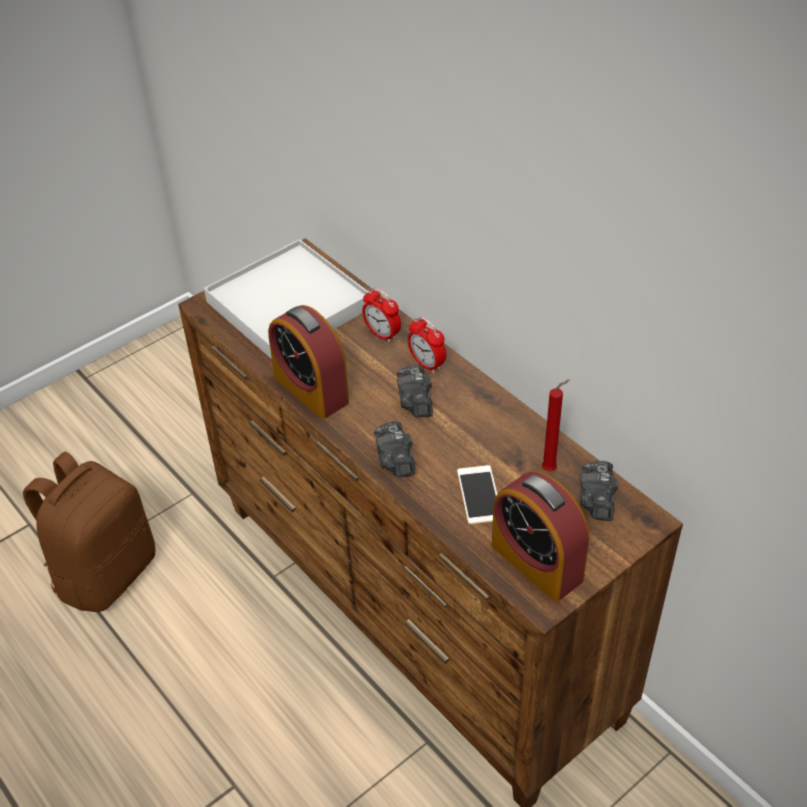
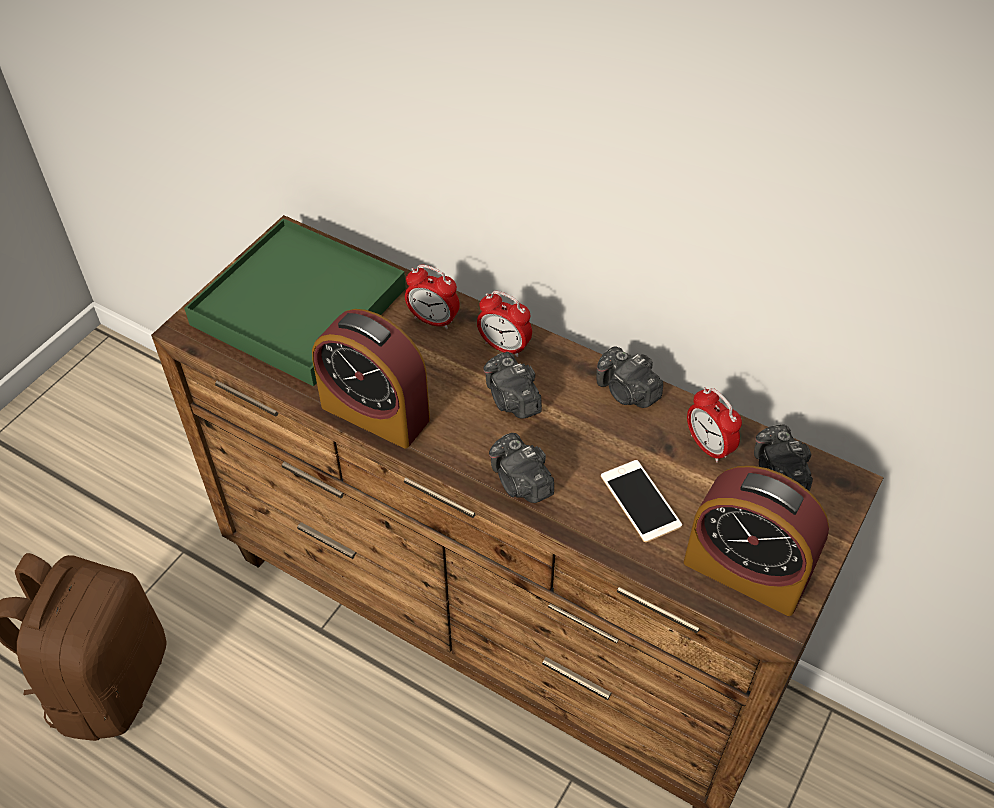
camera: 20 degrees left, 5 degrees up
(289, 305) = (300, 306): white tray -> green tray
(506, 416) = (627, 392): none -> camera
(551, 469) = (708, 446): red candle -> alarm clock

